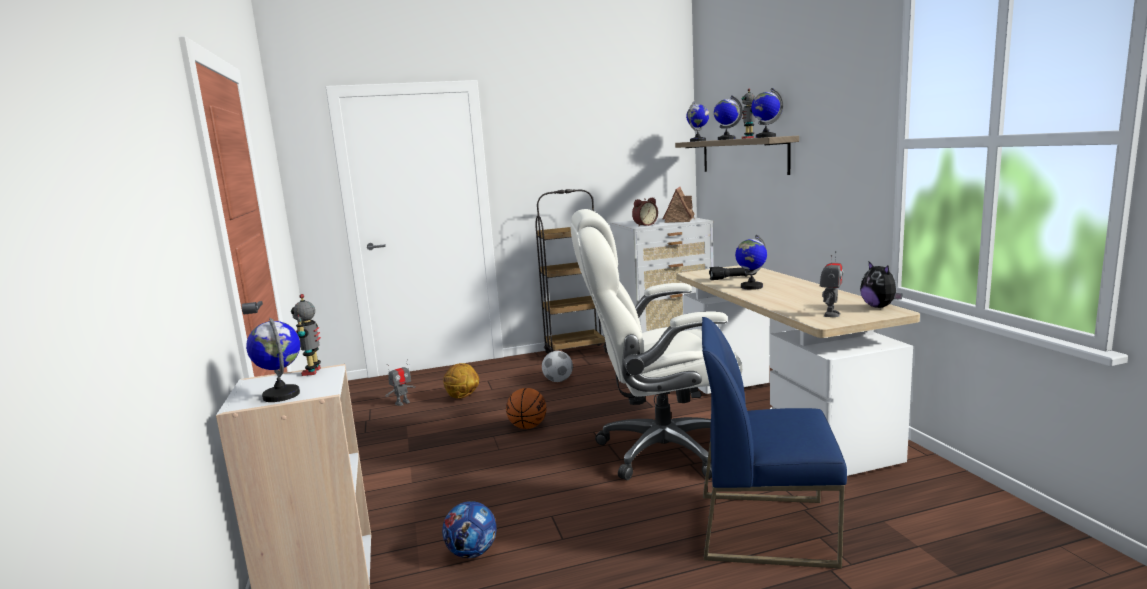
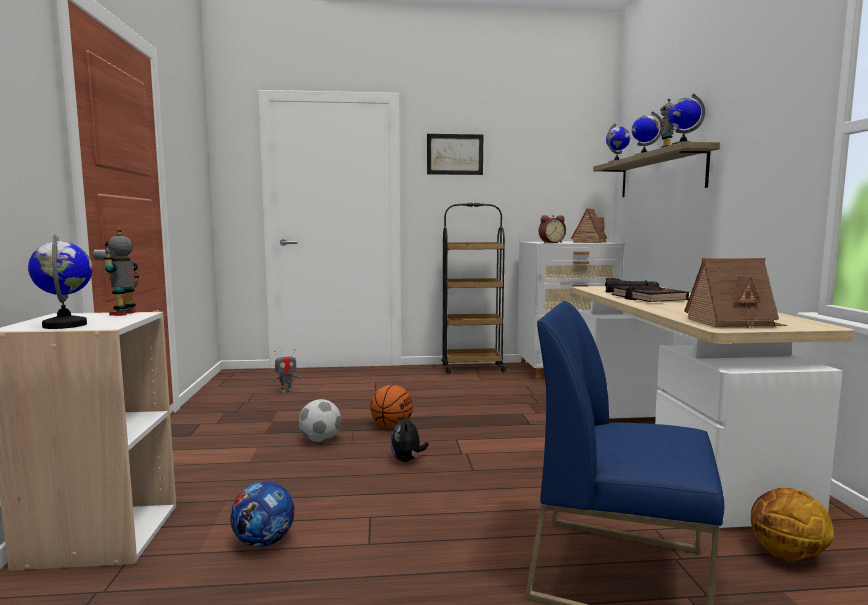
camera: 10 degrees right, 5 degrees down
(462, 397) = (343, 393): basketball -> basketball (786, 555)
(539, 140) = (455, 154): none -> picture
(558, 381) = (443, 390): football -> football (320, 440)
(660, 451) = (520, 468): white office chair -> none
(751, 287) = (648, 299): globe -> black book
(830, 314) = (733, 322): toy robot -> toy house
(879, 307) = (799, 321): plush toy -> plush toy (407, 460)

